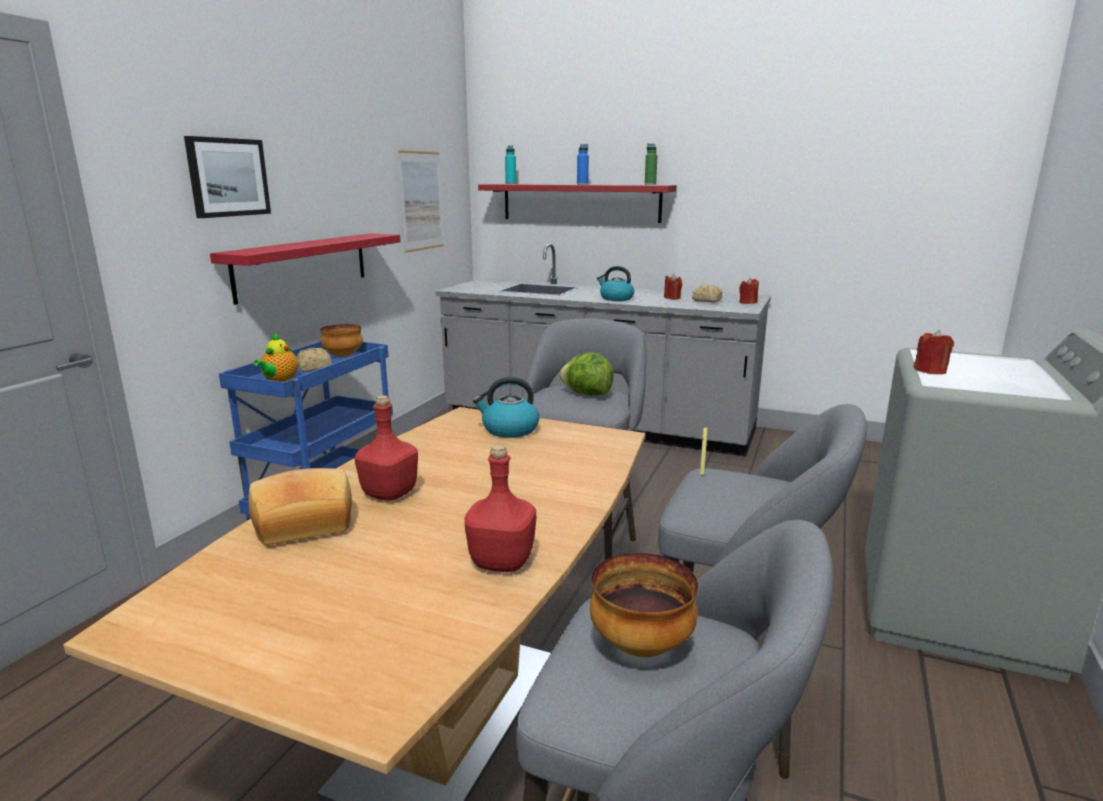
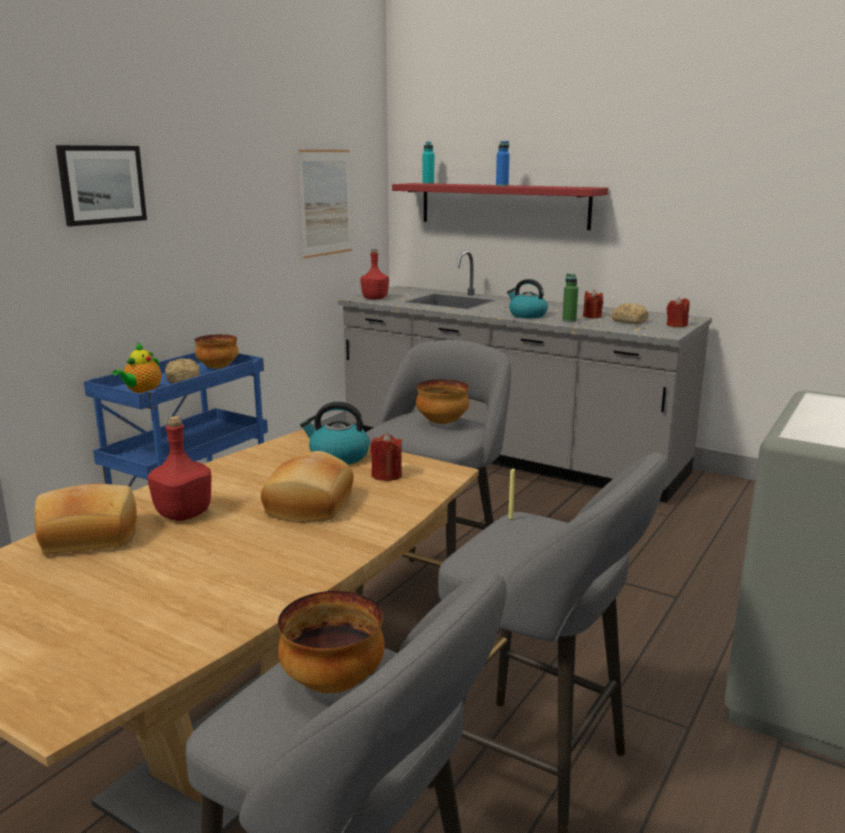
camera: 10 degrees right, 0 degrees up
(303, 265) = (183, 272): red shelf -> none
(502, 561) = (251, 589): red bottle -> red bottle (375, 298)
(512, 476) = (311, 505): none -> bread
(586, 394) = (442, 423): lettuce -> bowl
(650, 184) = (577, 186): green bottle -> green bottle (569, 321)
(930, 371) = (804, 420): red candle -> red candle (386, 475)

